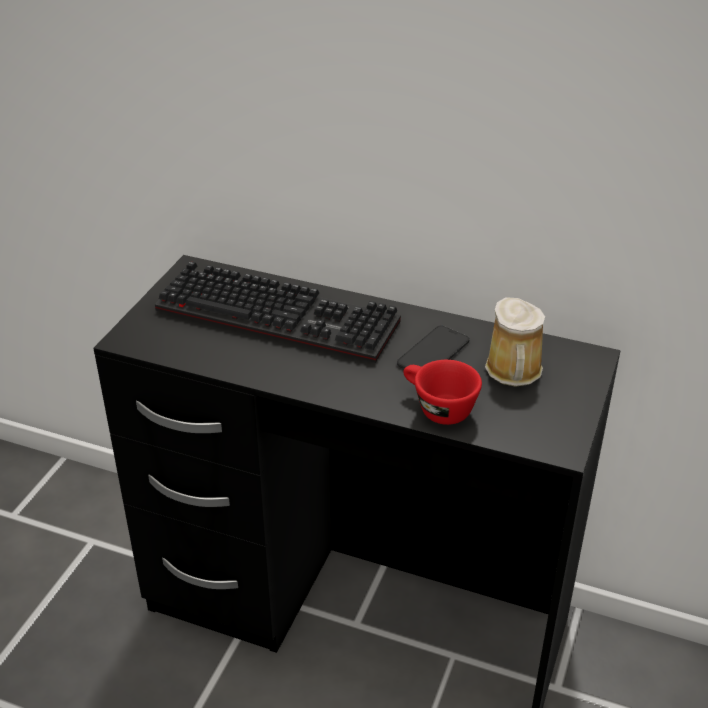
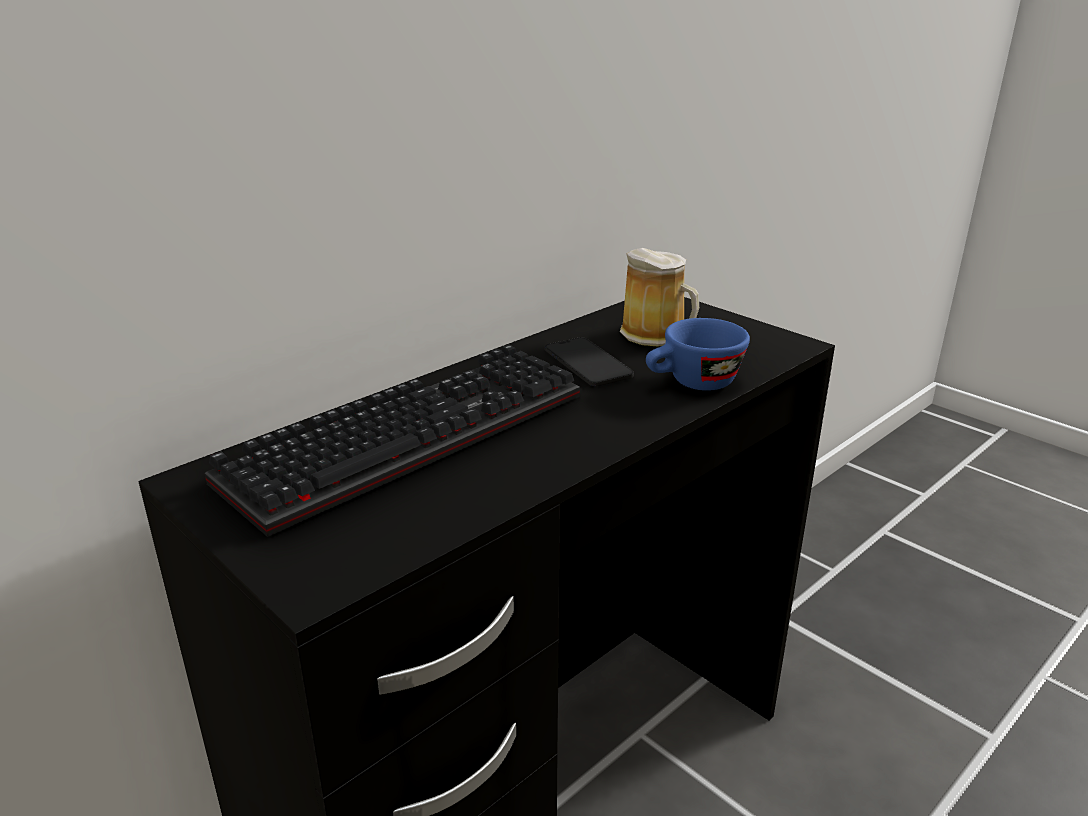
camera: 65 degrees left, 10 degrees down
(437, 408) = (692, 384): red cup -> blue cup

